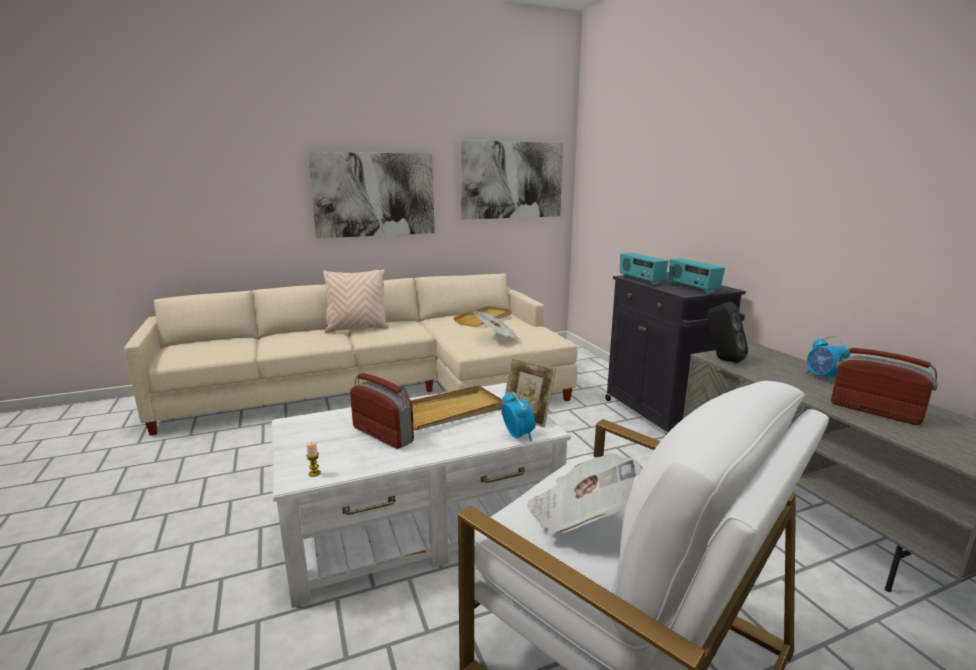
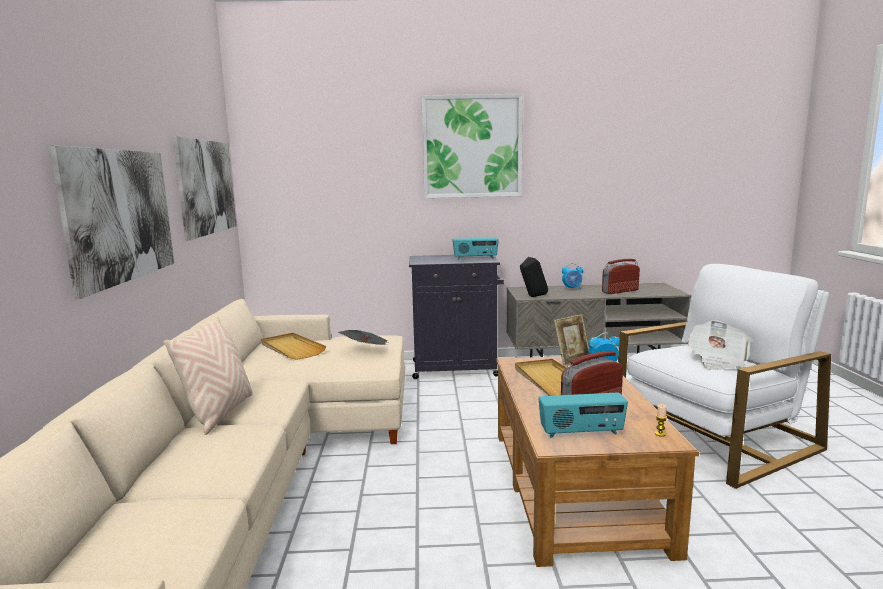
camera: 70 degrees left, 5 degrees down
(422, 522) = (575, 485): white coffee table -> brown coffee table
(640, 280) = (436, 262): radio -> radio (581, 433)
(750, 136) = (472, 147): none -> picture

